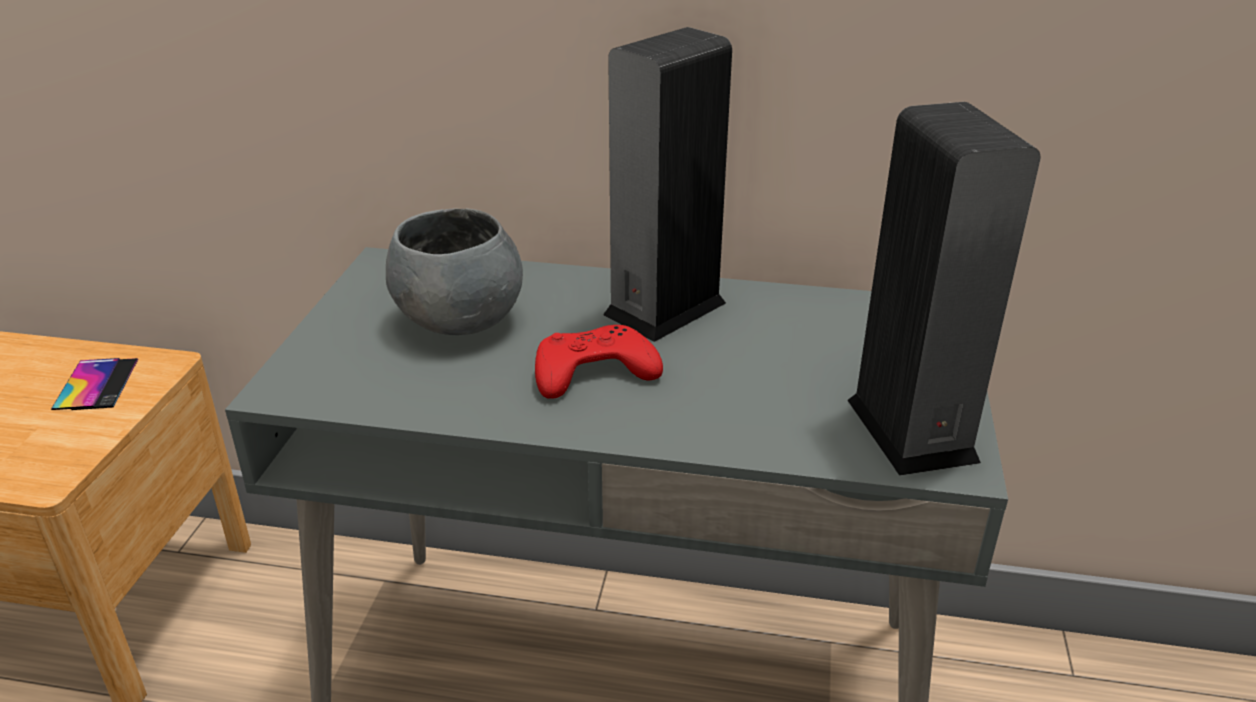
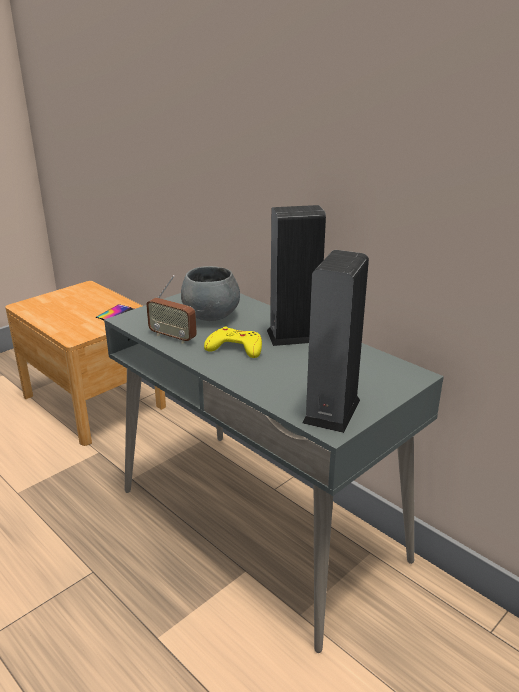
camera: 35 degrees right, 5 degrees down
(440, 394) = (173, 337): none -> radio
(593, 371) = (235, 348): red game controller -> yellow game controller

